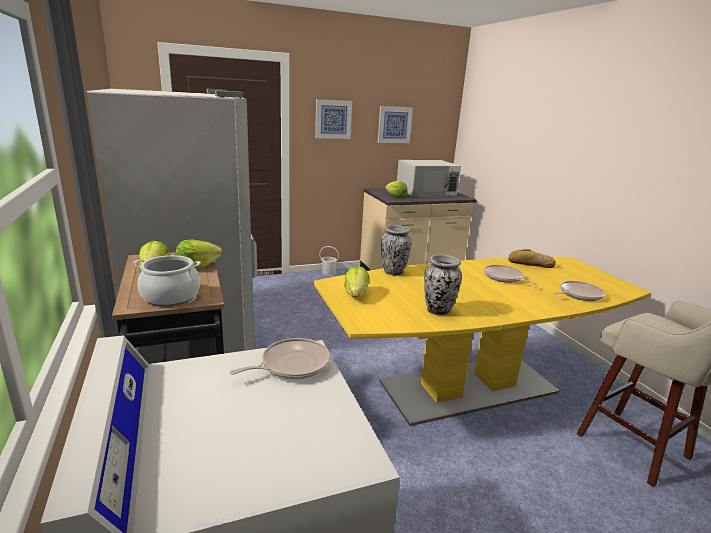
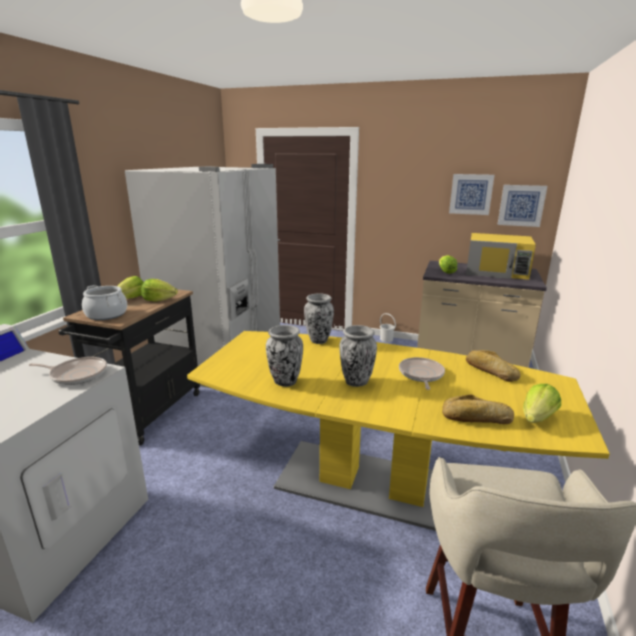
camera: 40 degrees right, 0 degrees up
(333, 119) = (399, 188): picture -> picture (521, 205)
(356, 294) = (250, 349): lettuce -> lettuce (537, 418)
(426, 191) = (496, 271): white microwave -> yellow microwave
(480, 295) = (356, 381): none -> vase
(578, 294) = (477, 418): frying pan -> bread

